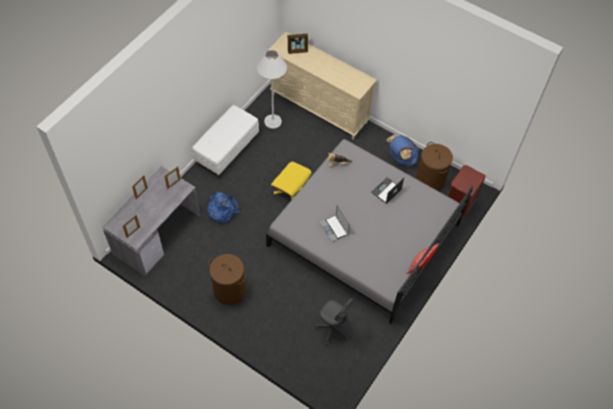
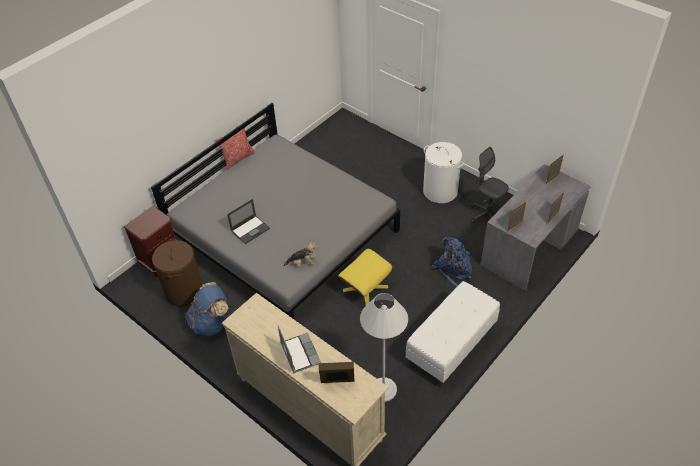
camera: 170 degrees left, 10 degrees down
(229, 290) = (440, 191): brown laundry basket -> white laundry basket
(332, 329) = (337, 158): grey office chair -> grey office chair (487, 215)
(334, 228) = (321, 194): laptop -> laptop (299, 353)

